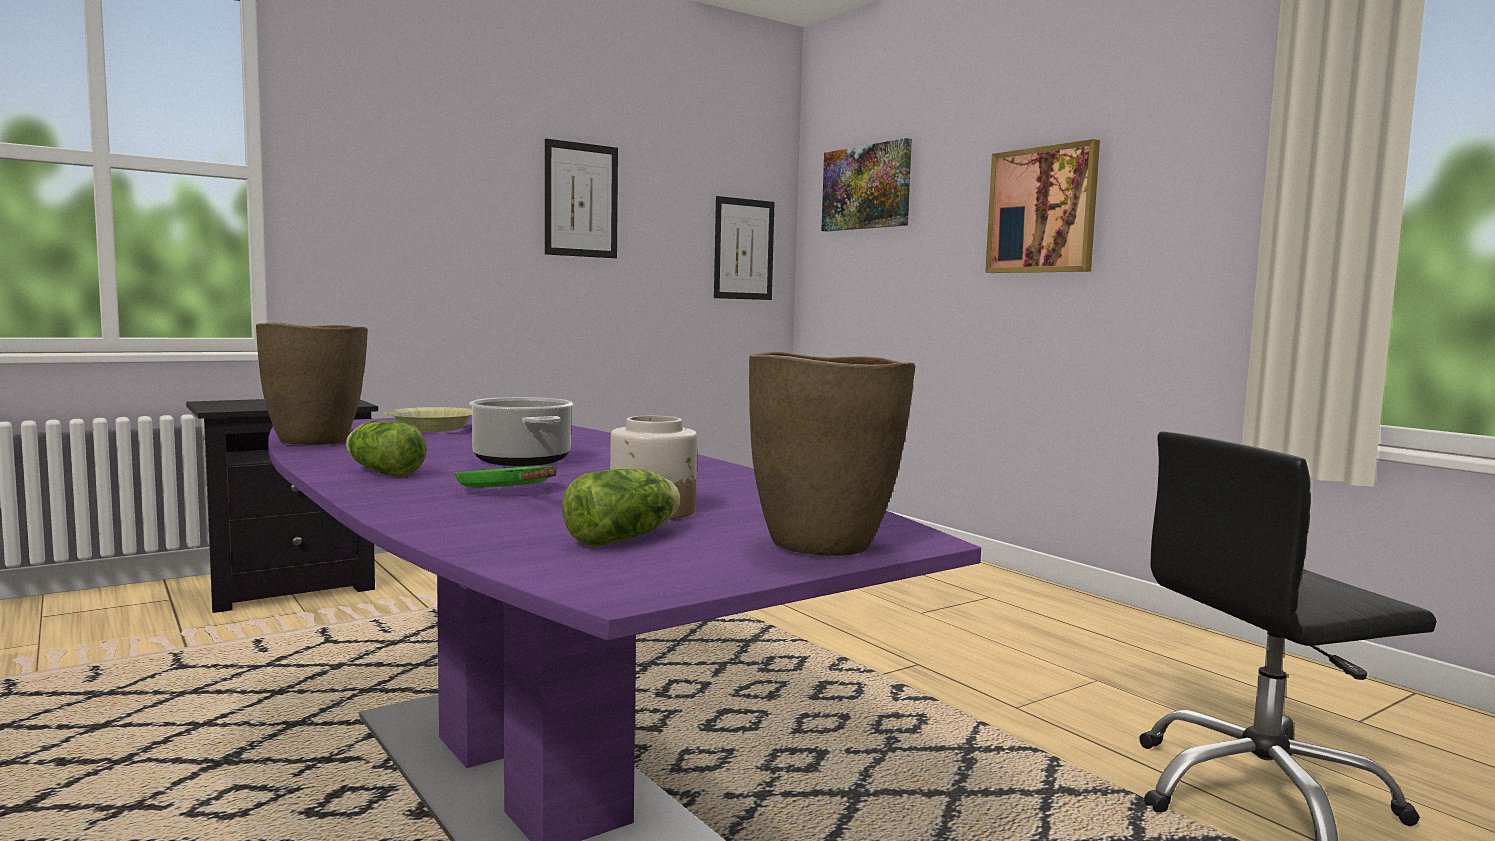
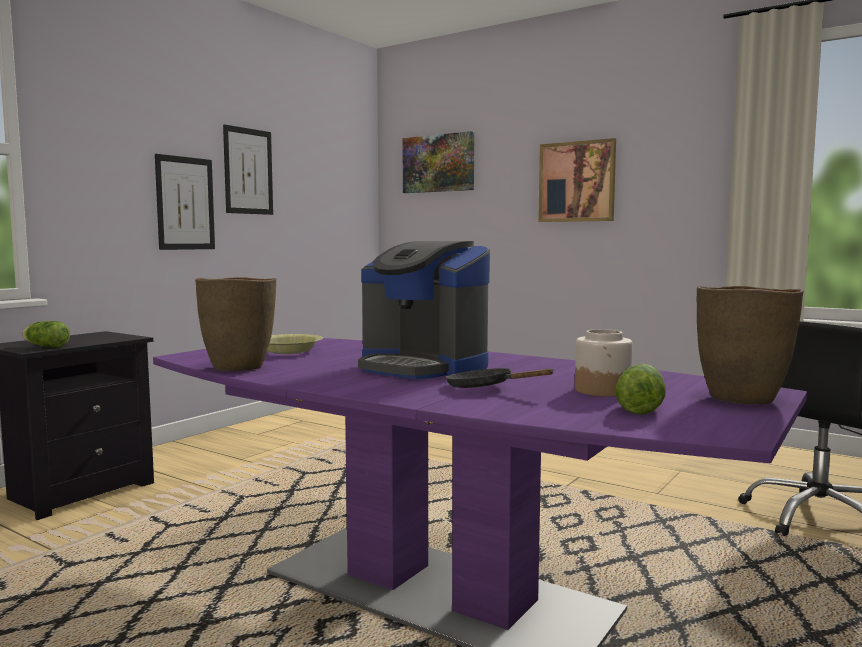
camera: 20 degrees left, 0 degrees up
(382, 472) = (363, 384): lettuce -> lettuce (45, 346)
(509, 491) = (485, 388): green frying pan -> black frying pan
(523, 460) = (423, 367): cooking pot -> coffee machine
(743, 249) = (349, 206): picture -> picture (185, 203)

